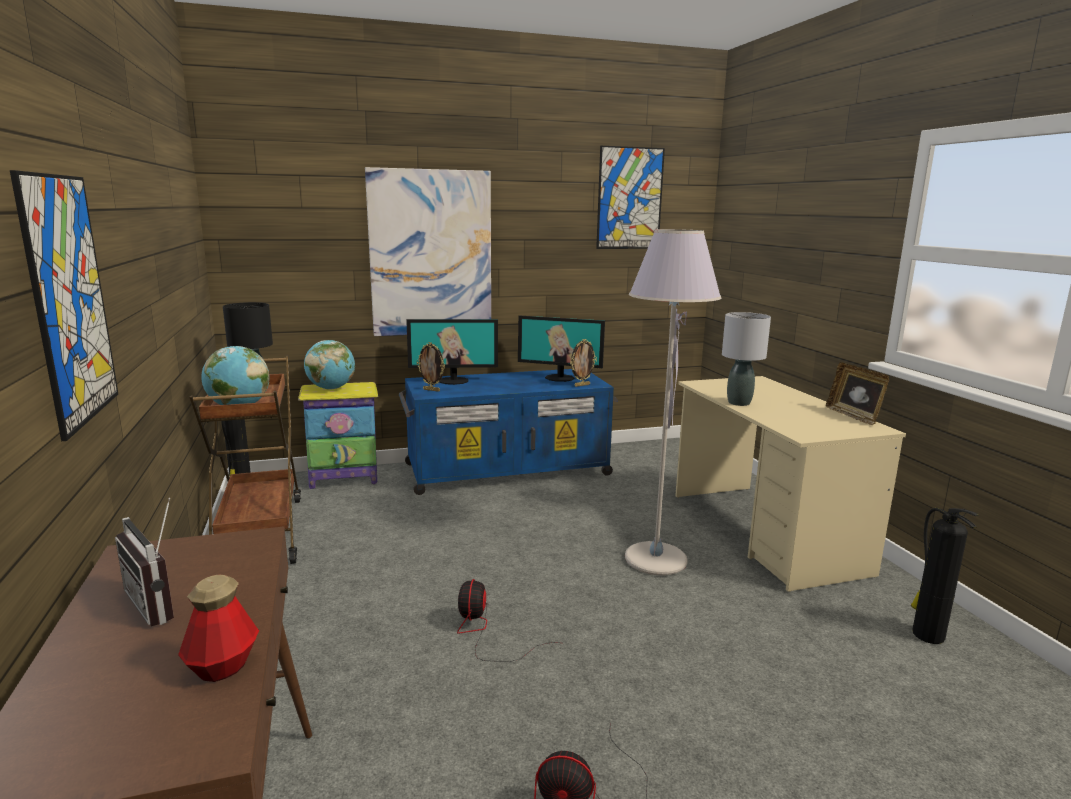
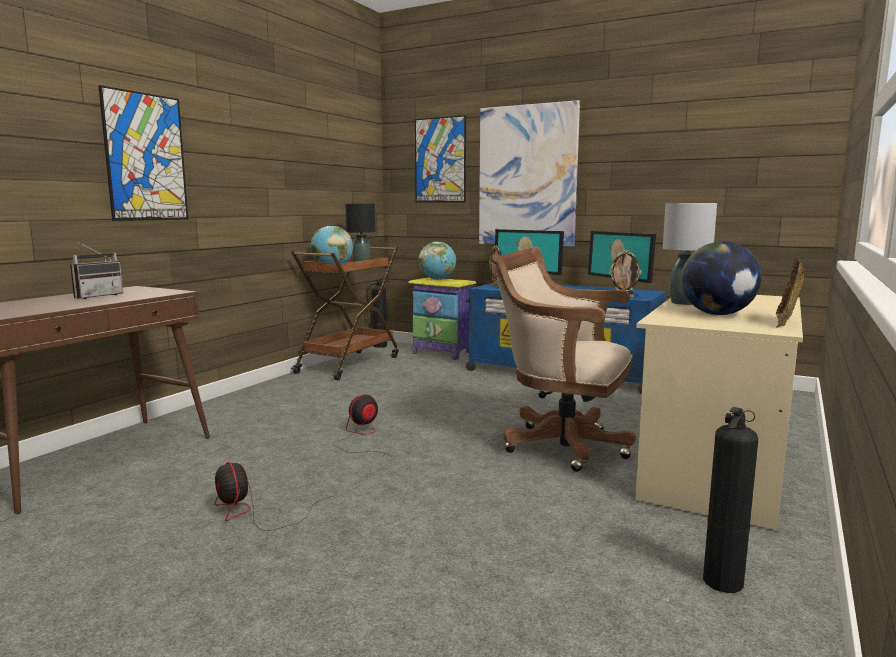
camera: 45 degrees right, 5 degrees down
(161, 602) = (96, 296): radio -> radio turned 150 degrees counterclockwise
(223, 666) = (54, 308): bottle -> none
(629, 198) = (728, 114): picture -> picture (440, 160)
(655, 560) = (559, 446): grey floor lamp -> office chair
(799, 415) = (717, 314): none -> globe

